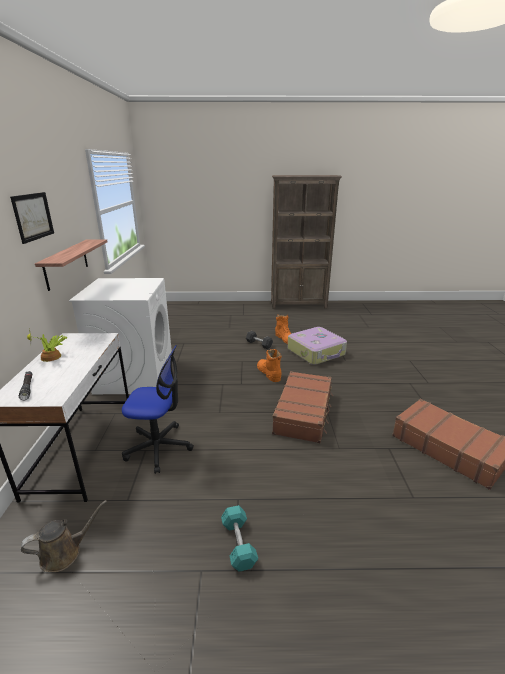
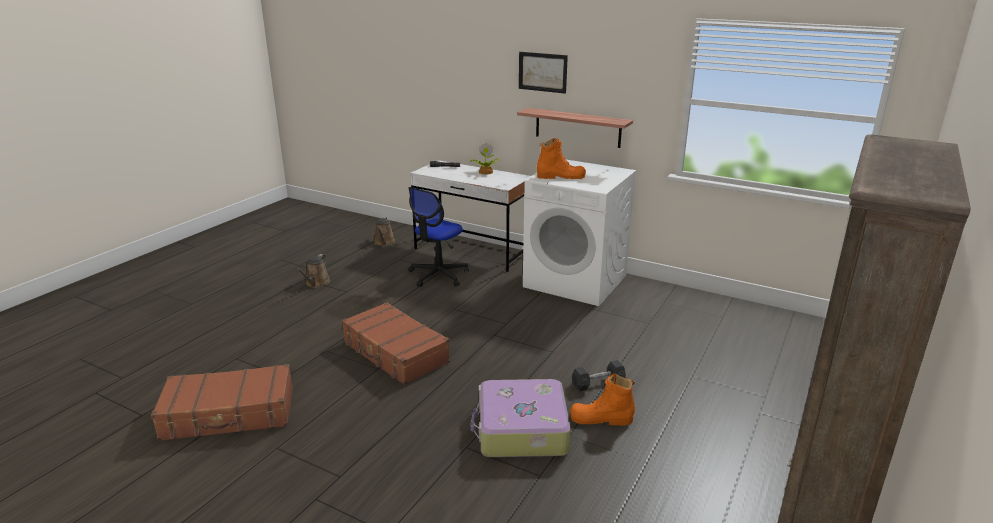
camera: 120 degrees right, 0 degrees up
(238, 544) = (316, 283): turquoise dumbbell -> brown watering can
(268, 373) = (499, 361): orange boot -> orange boot (561, 177)

